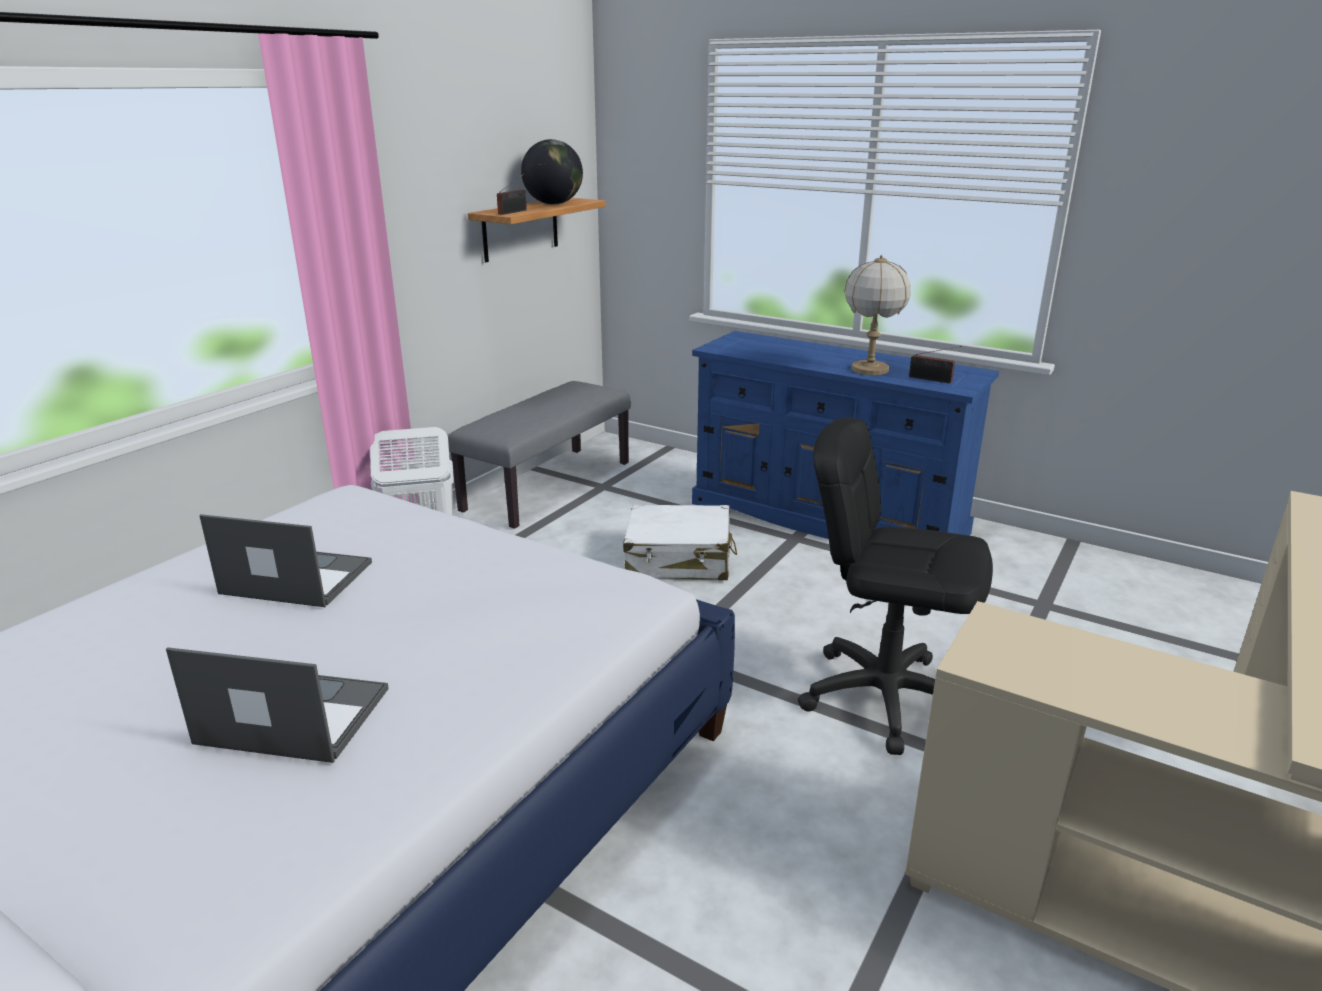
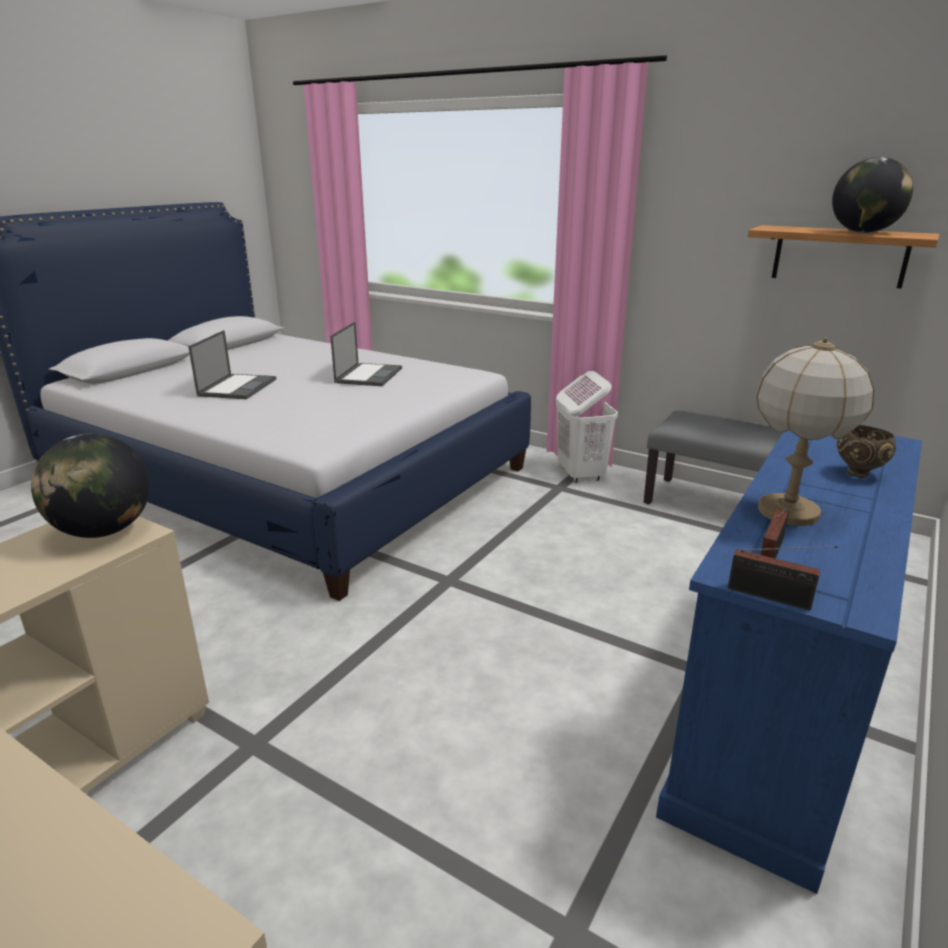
camera: 90 degrees right, 0 degrees up
(514, 212) = (782, 229): radio -> radio (773, 598)
(679, 560) = (613, 585): white suitcase -> none
(800, 349) = (859, 474): none -> brown bowl
(883, 697) = (365, 699): black office chair -> none
(1006, 643) = (103, 531): none -> globe

